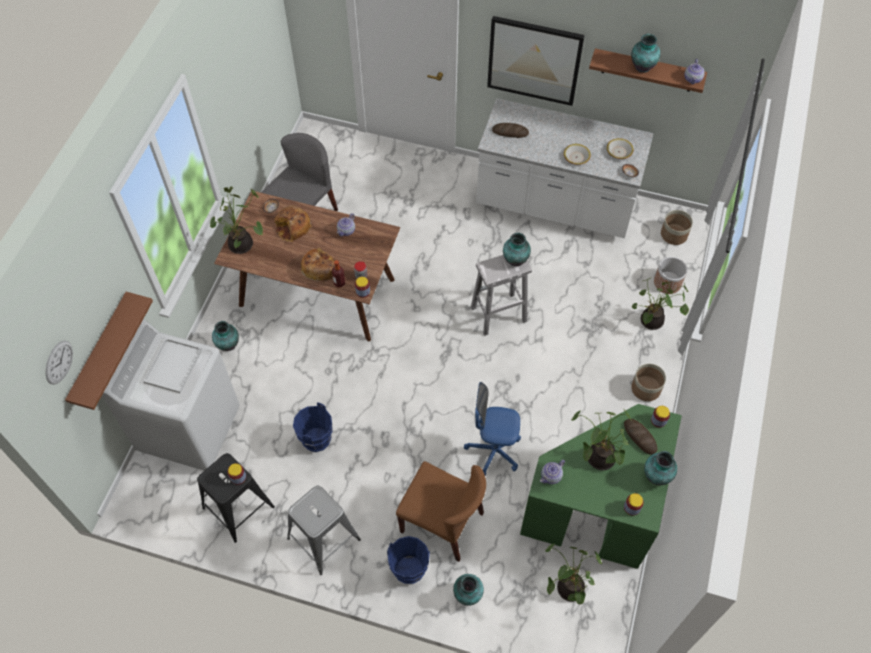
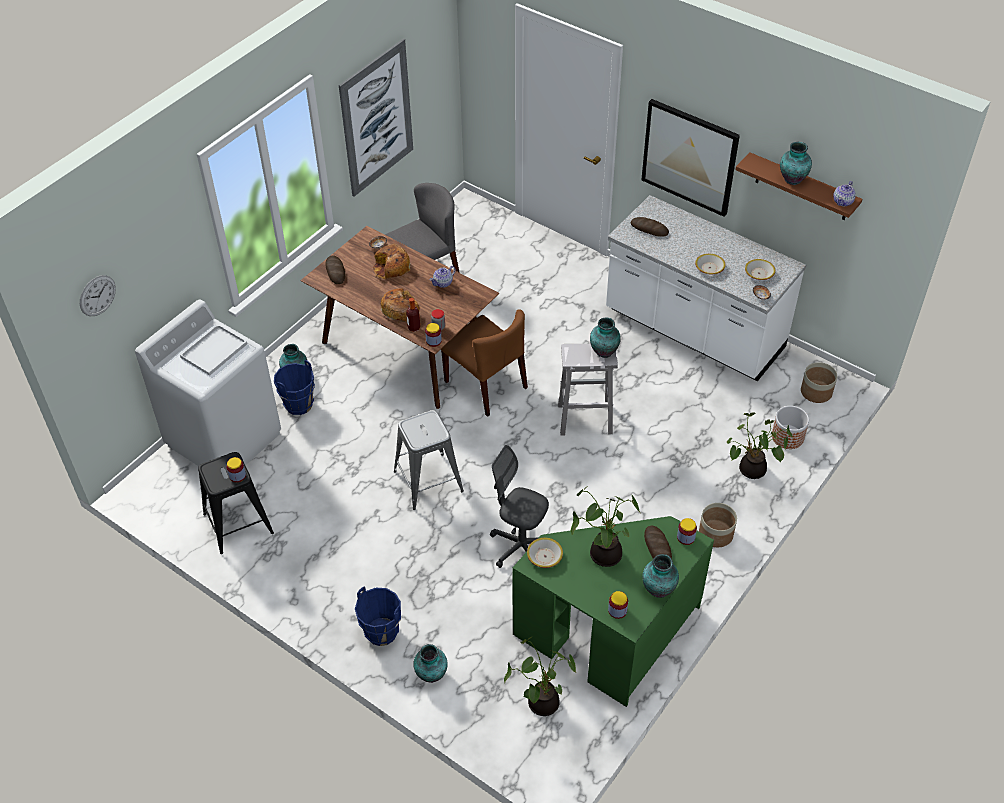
camera: 20 degrees right, 10 degrees down
(101, 352) = (148, 312): brown shelf -> none
(237, 89) = (377, 118): none -> picture
(243, 245) = (335, 271): potted plant -> bread
(316, 440) = (342, 484): blue bucket -> blue bucket (298, 405)
(324, 539) = (309, 577): grey stool -> grey stool (428, 481)
(442, 522) = (436, 598): brown chair -> brown chair (486, 385)
(493, 451) = (520, 547): blue office chair -> grey office chair
(551, 476) = (545, 556): teapot -> bowl

